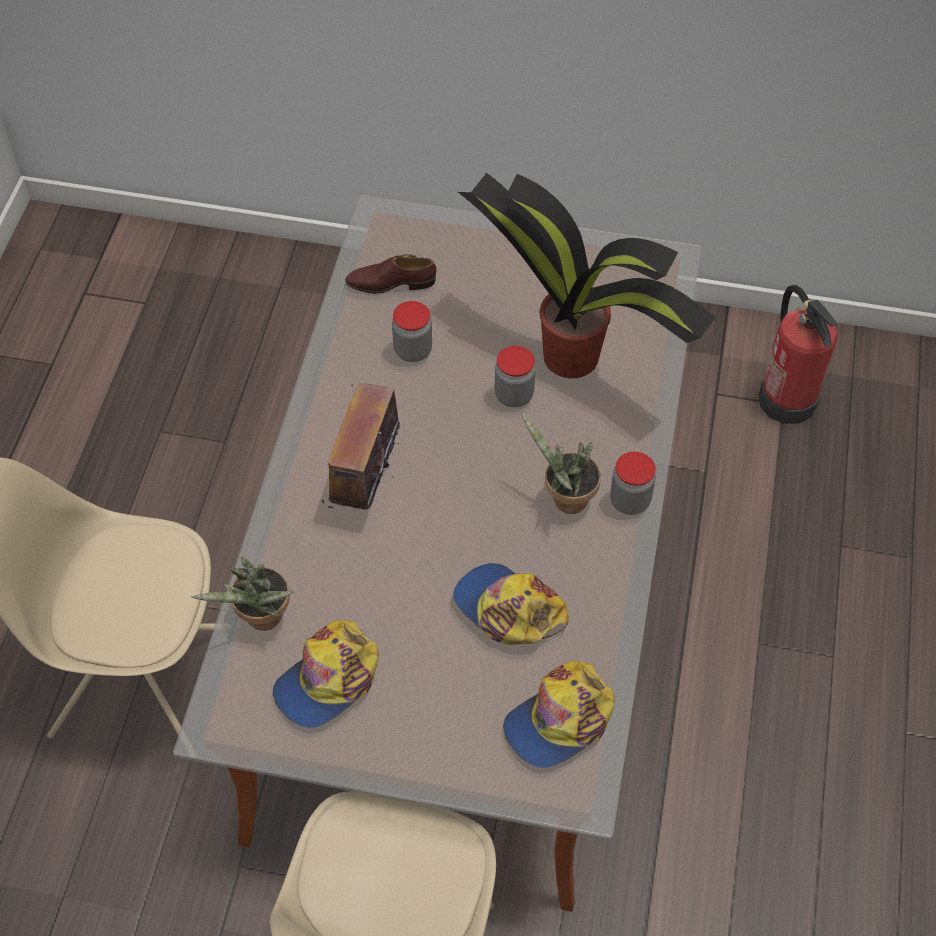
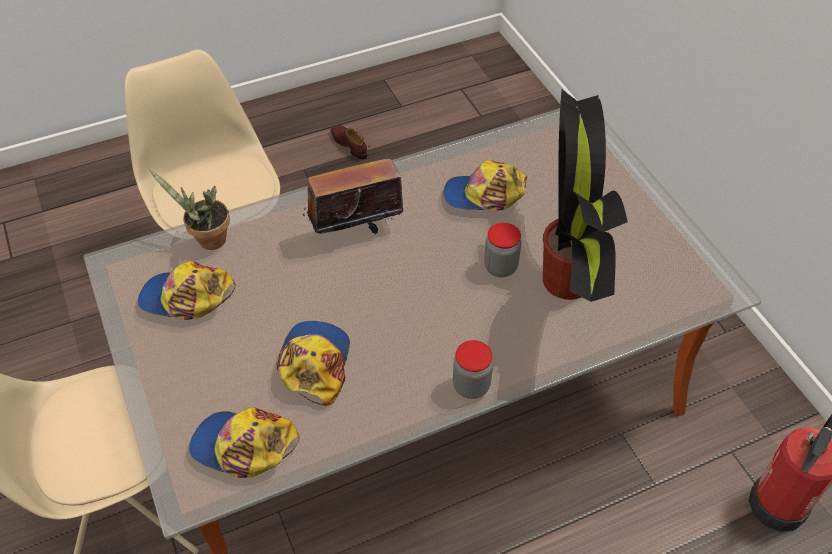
camera: 55 degrees right, 5 degrees down
(391, 283) = (528, 154): brown shoe -> brown shoe (349, 144)
(412, 350) = (484, 195): jar -> cap
(564, 500) = (437, 345): potted plant -> none

